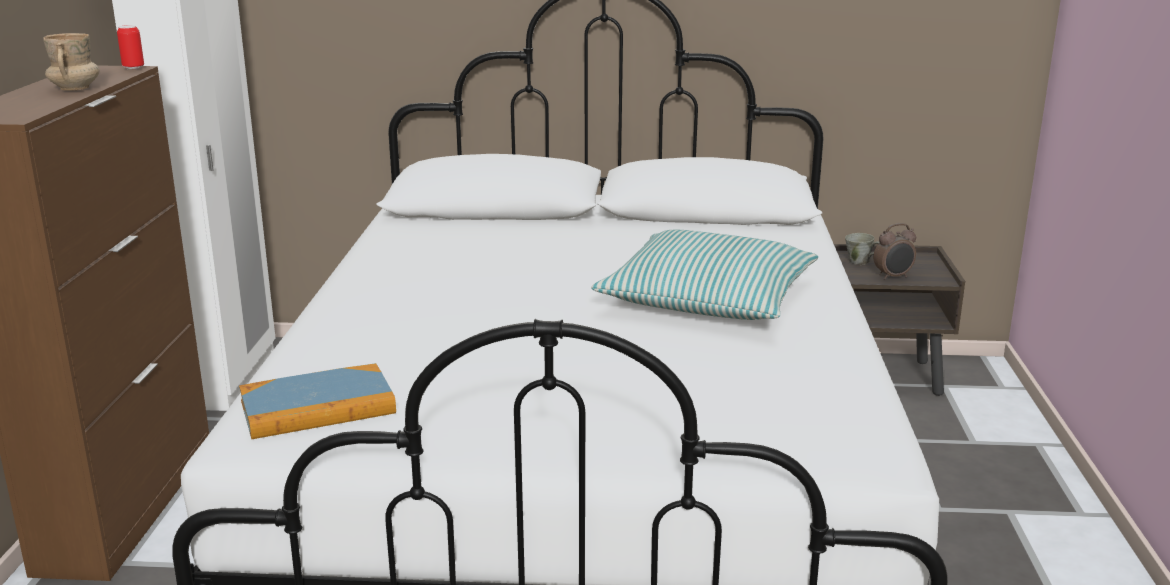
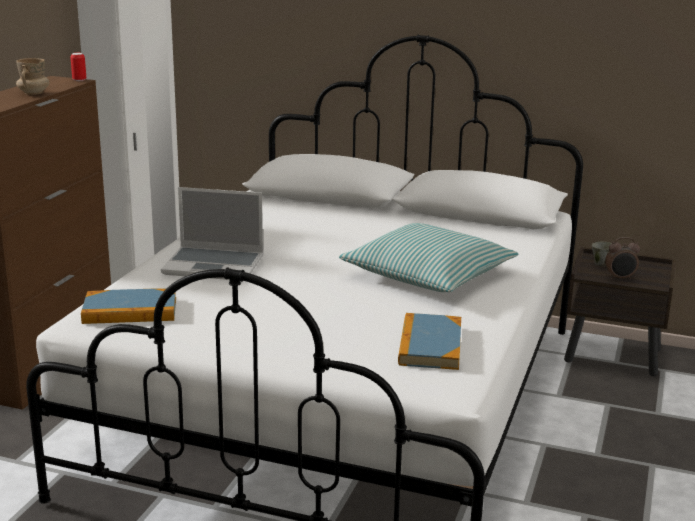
camera: 15 degrees right, 0 degrees up
(404, 322) = (215, 265): none -> laptop
(788, 398) = (430, 345): none -> book

